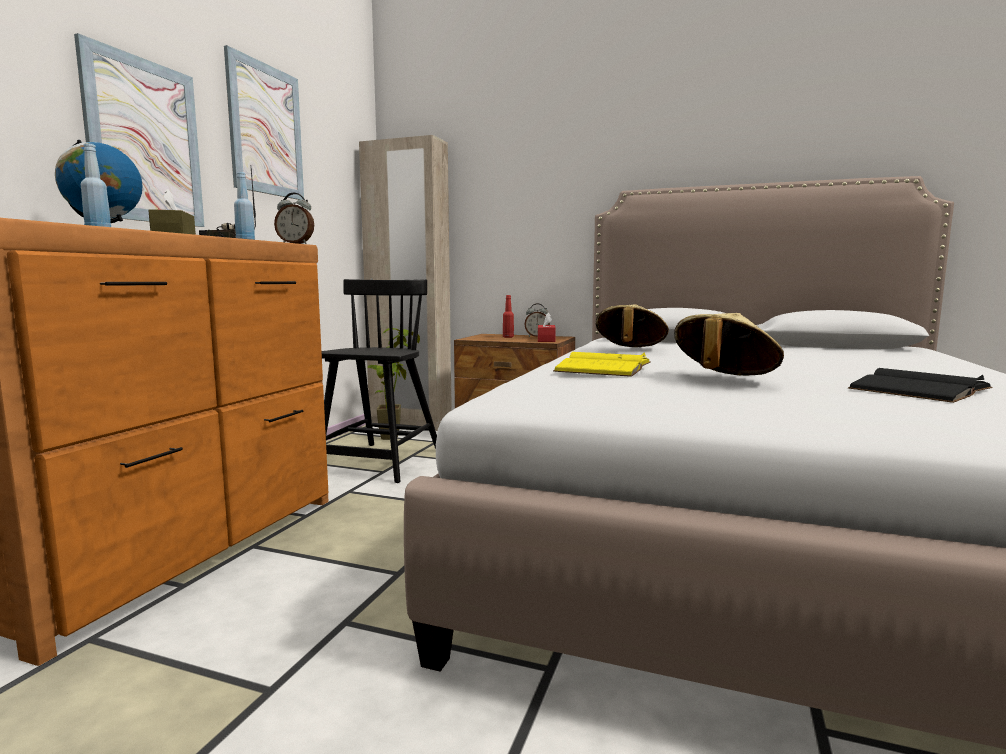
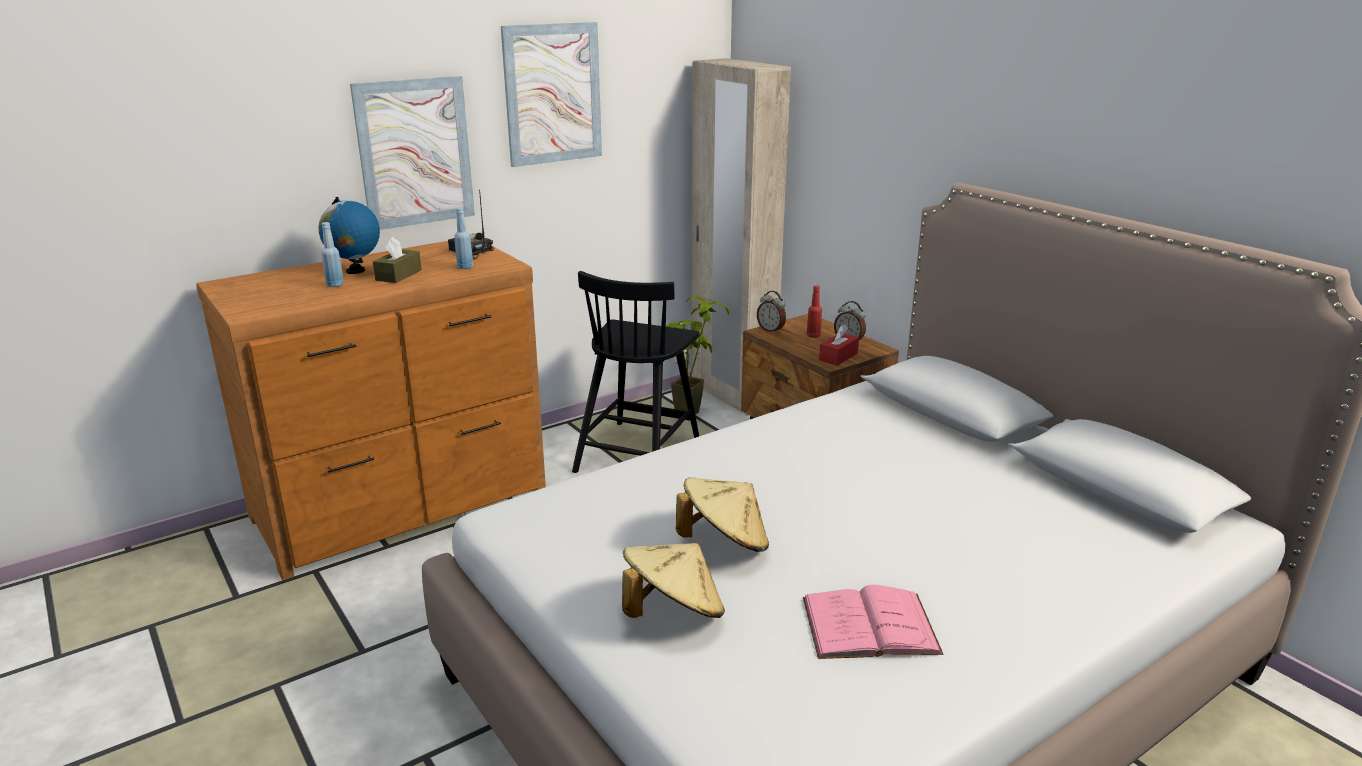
camera: 35 degrees right, 15 degrees up
(296, 244) = (514, 264): alarm clock -> alarm clock (771, 330)
(381, 463) = (638, 452): black chair -> black chair turned 150 degrees clockwise
(604, 367) = (678, 480): yellow book -> none
(629, 350) = (823, 431): beige hat -> beige hat (672, 612)
(919, 388) = (869, 625): black book -> pink book

